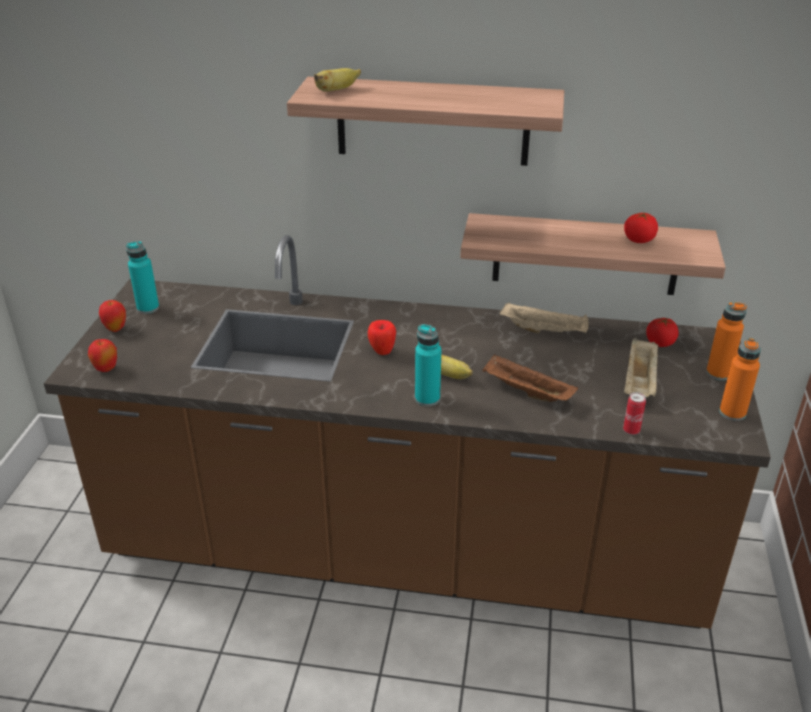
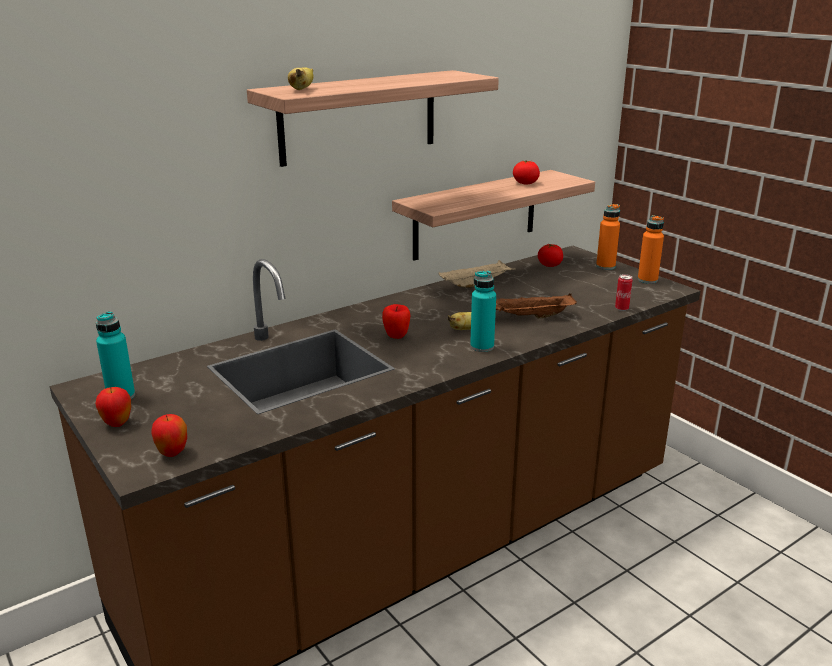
camera: 45 degrees left, 10 degrees down
(640, 382) = (579, 286): beige tray -> none

